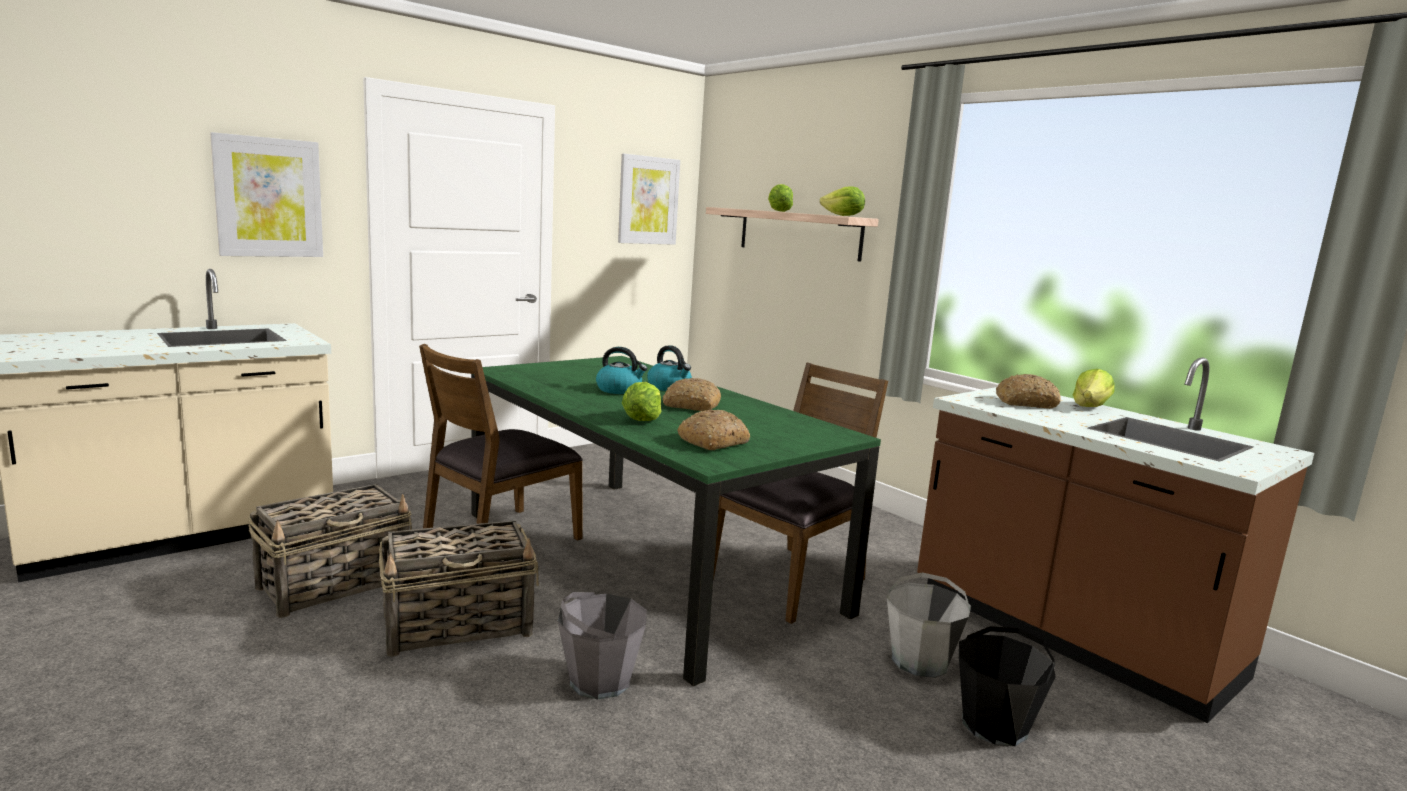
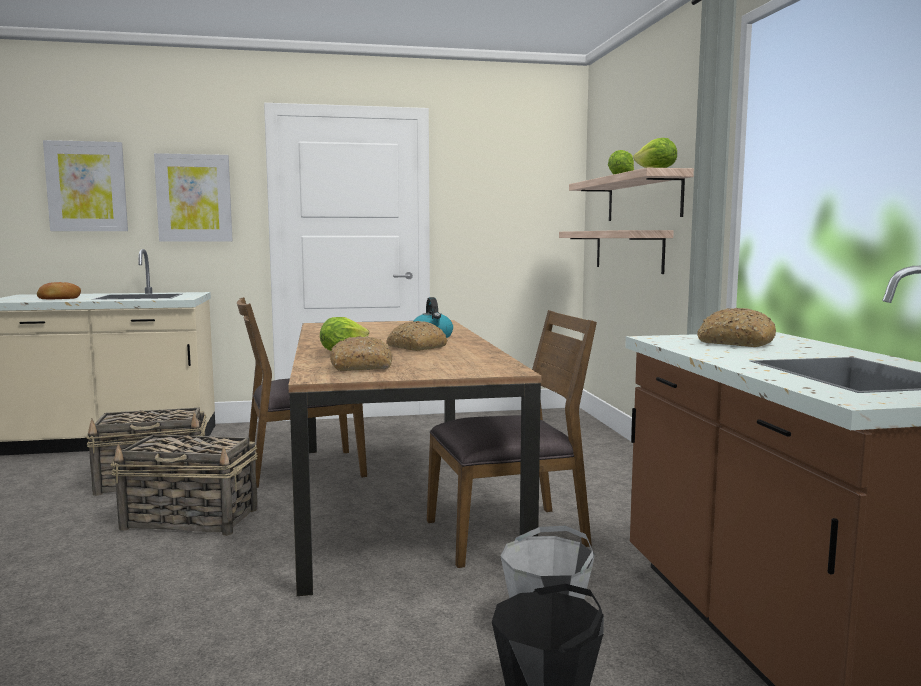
camera: 30 degrees right, 5 degrees down
(111, 347) = (59, 299): none -> bread
(599, 680) = (231, 575): grey bucket -> none
(619, 390) = (382, 337): kettle -> none
(643, 559) = (395, 498): green dining table -> brown dining table
(648, 200) = (528, 185): picture -> picture (87, 186)
(772, 281) = (628, 250): none -> shelf
(1090, 407) = (825, 348): lettuce -> none

